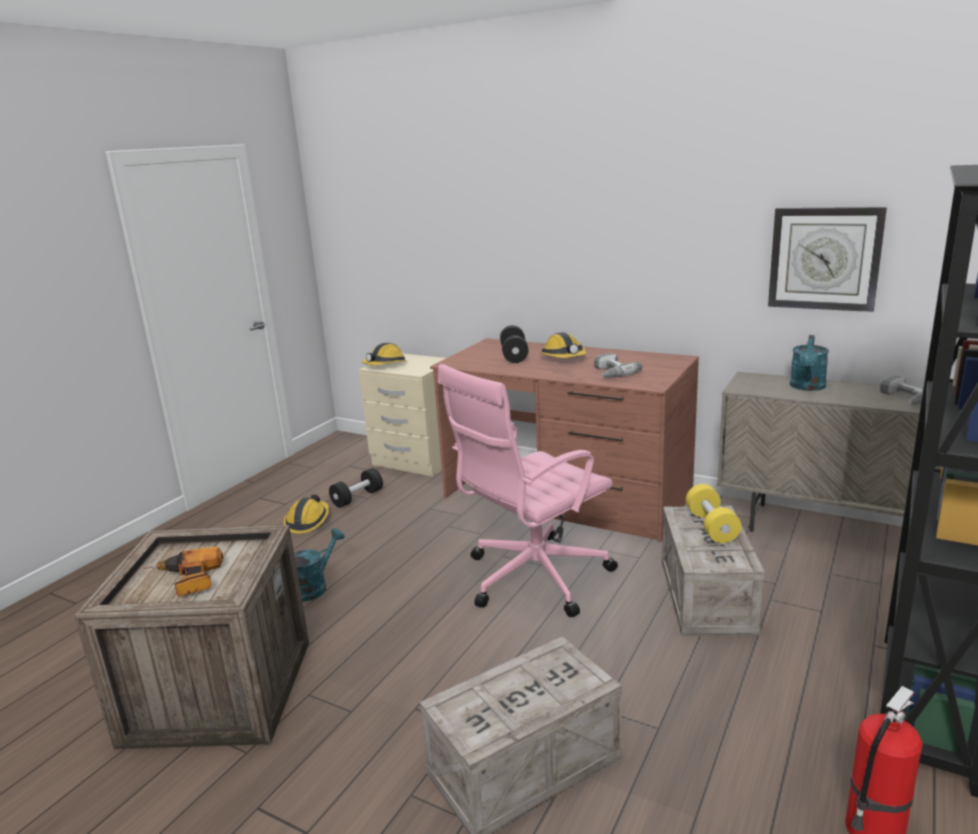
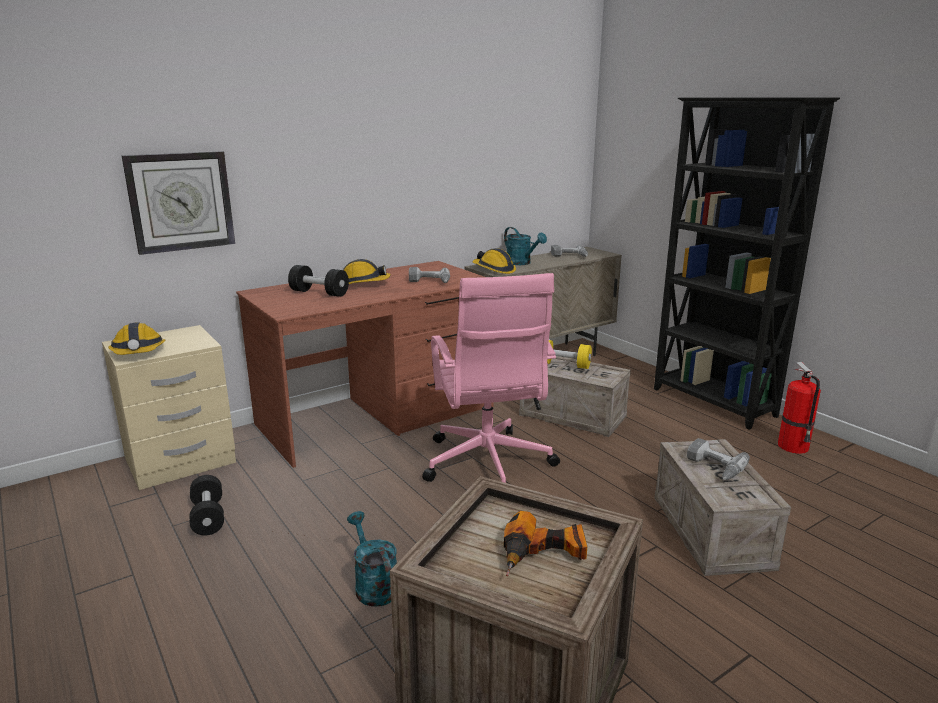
camera: 65 degrees left, 0 degrees up
(308, 521) = (211, 563): hard hat -> hard hat (494, 270)
(528, 685) = (713, 467): none -> power drill
(824, 258) = (508, 171): wall clock -> wall clock (181, 201)

